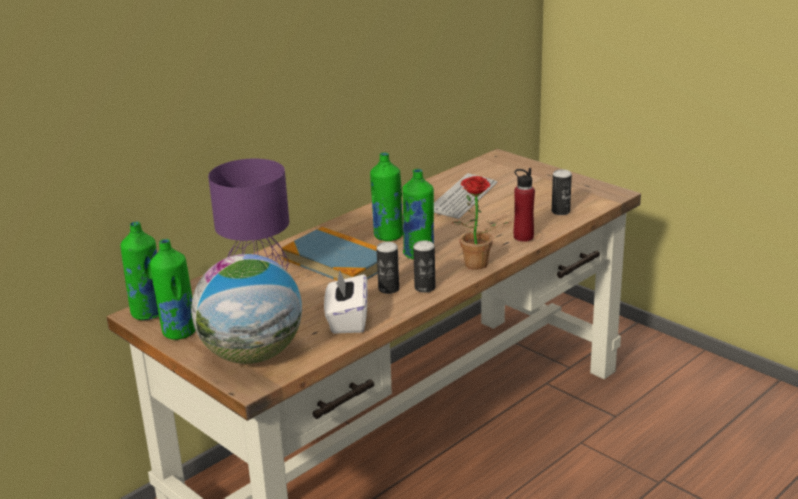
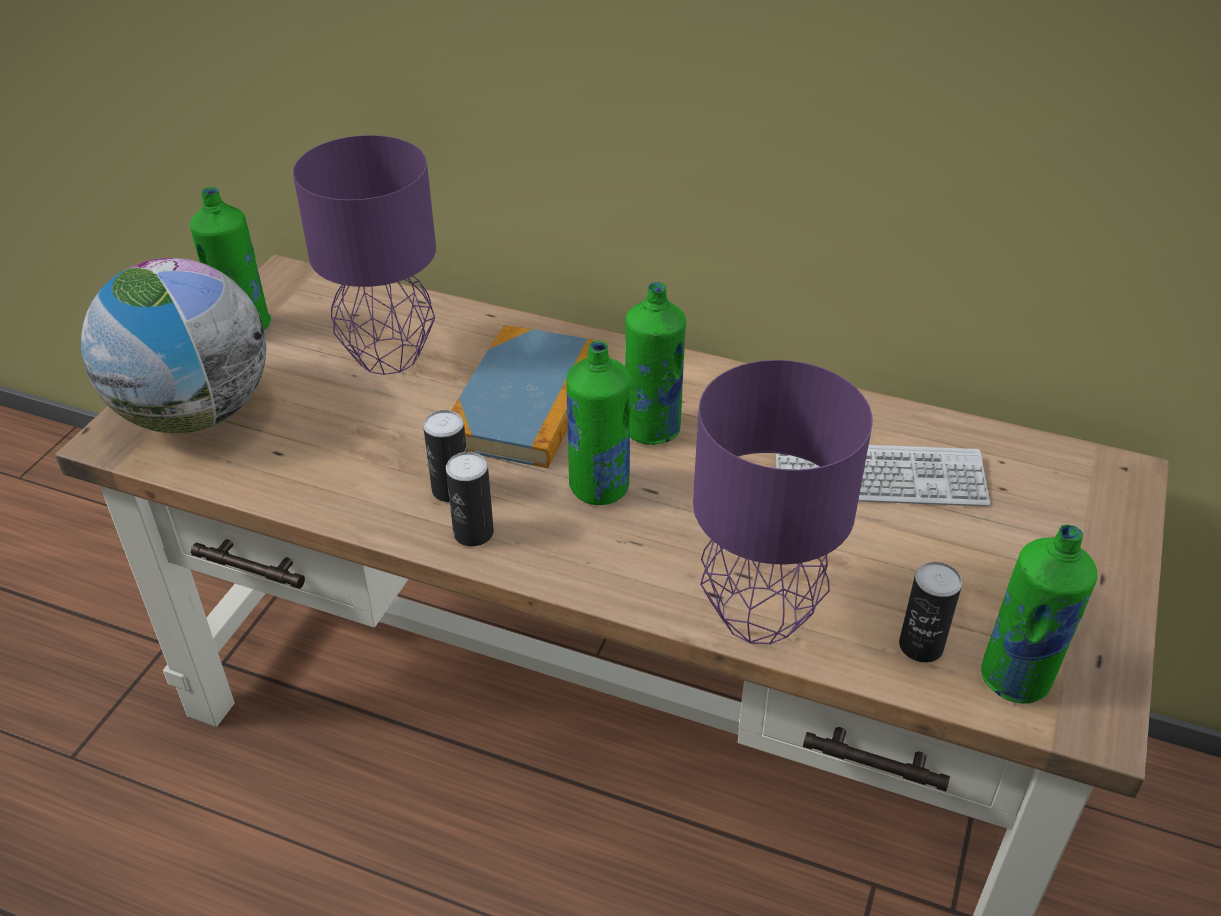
camera: 65 degrees right, 15 degrees up
(148, 313) = (289, 283): green bottle -> green bottle (1016, 679)
(347, 320) = (325, 475): white tissue box -> none
(475, 266) = (587, 577): potted plant -> none
(523, 237) = (756, 615): red bottle -> purple table lamp

